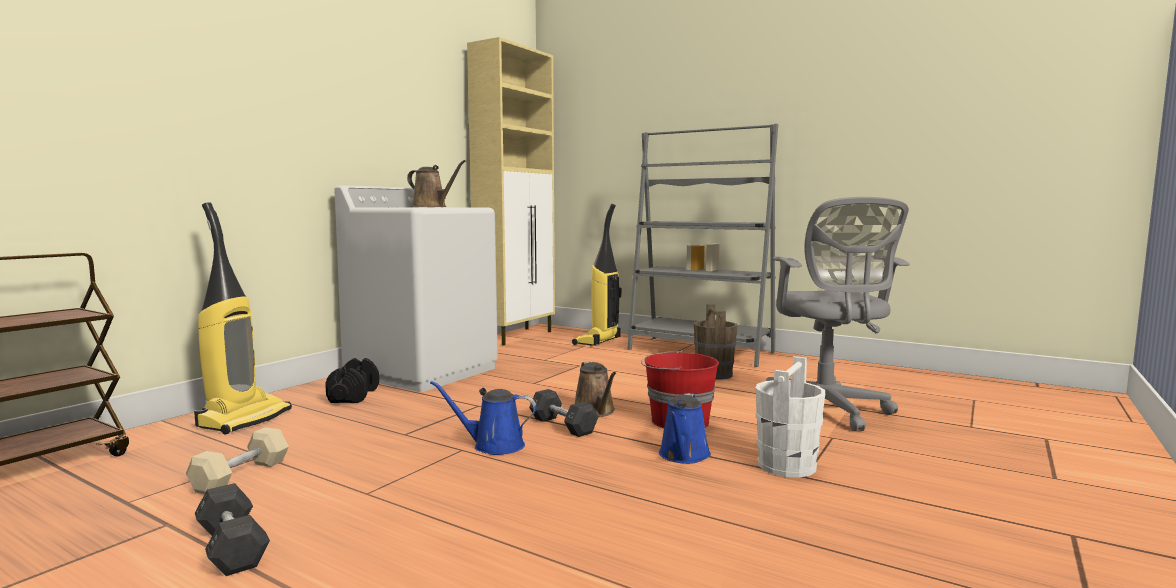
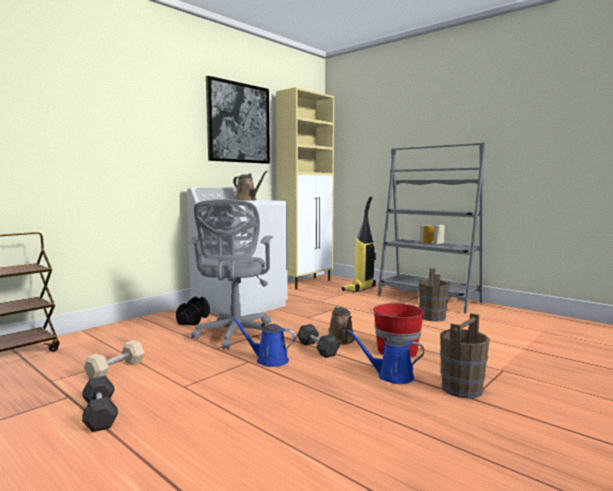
camera: 10 degrees right, 0 degrees up
(244, 419) = (127, 332): vacuum cleaner -> none
(411, 88) = (238, 123): none -> picture
(683, 456) = (391, 376): blue watering can -> blue watering can turned 75 degrees clockwise
(787, 465) = (462, 389): white bucket -> brown bucket
(827, 411) = (506, 349): grey office chair -> grey office chair (235, 335)

